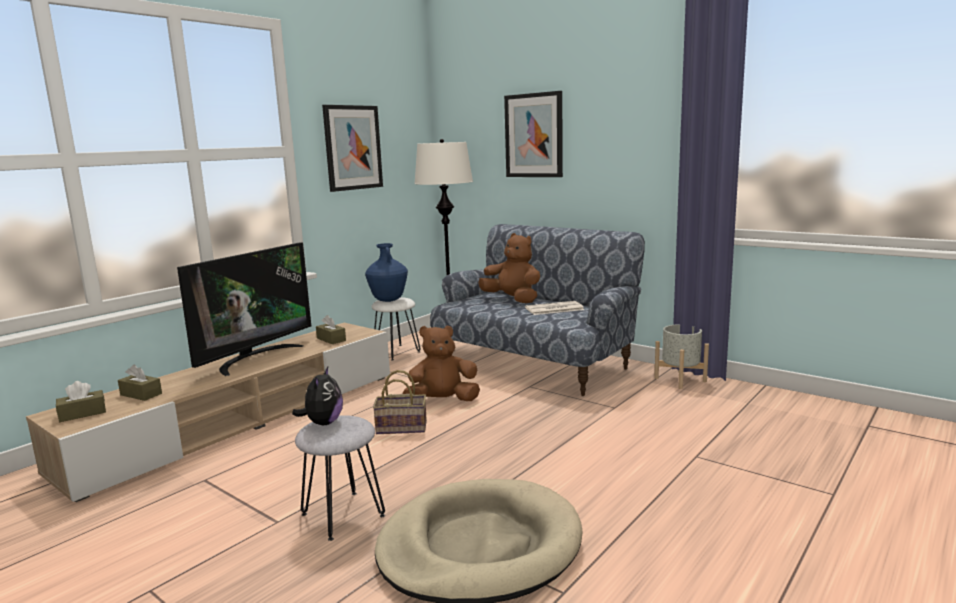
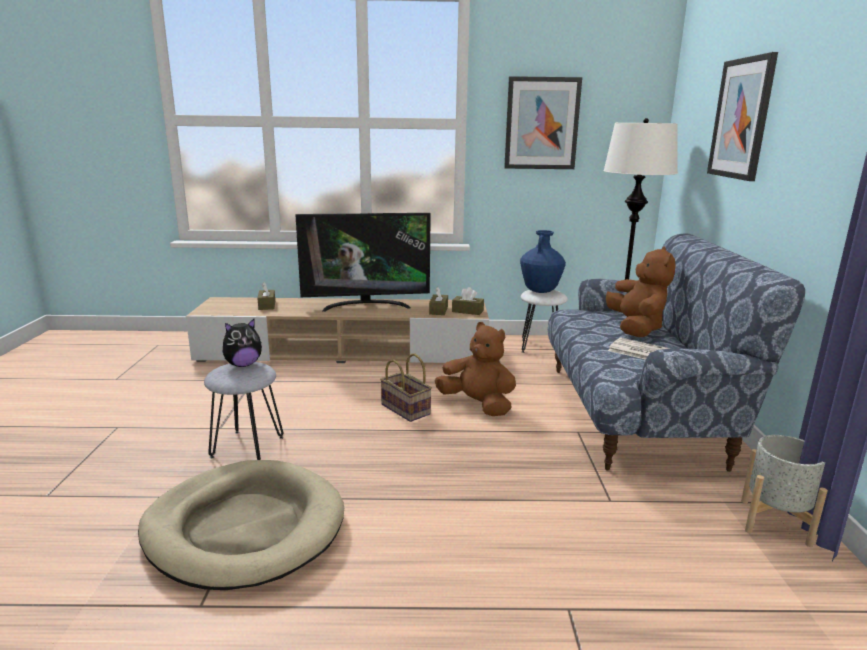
camera: 50 degrees right, 5 degrees up
(82, 414) = (224, 305): brown tissue box -> brown tissue box (467, 311)

